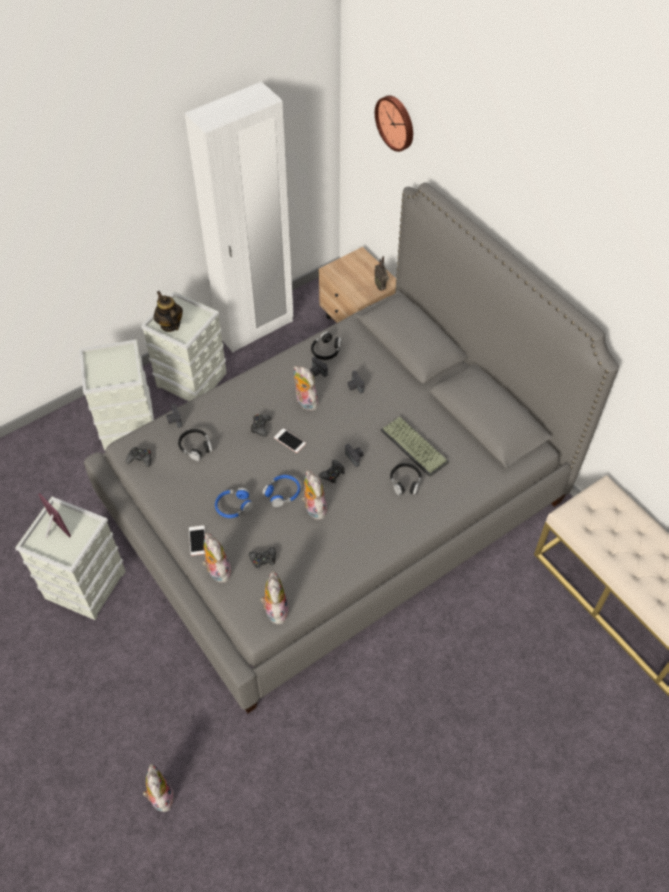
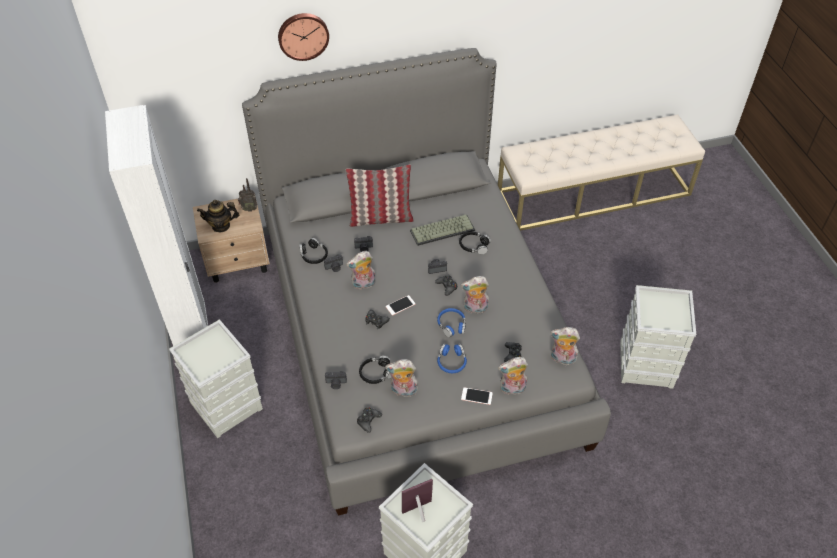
camera: 70 degrees left, 5 degrees down
(129, 425) = (252, 474): grey storage box -> grey storage box (646, 364)
(160, 796) = (650, 532): plush toy -> plush toy (403, 391)
(170, 324) = (210, 363): teapot -> teapot (221, 226)
(396, 122) = (195, 67): wall clock -> wall clock (303, 35)
(405, 387) = (380, 218): none -> pillow

